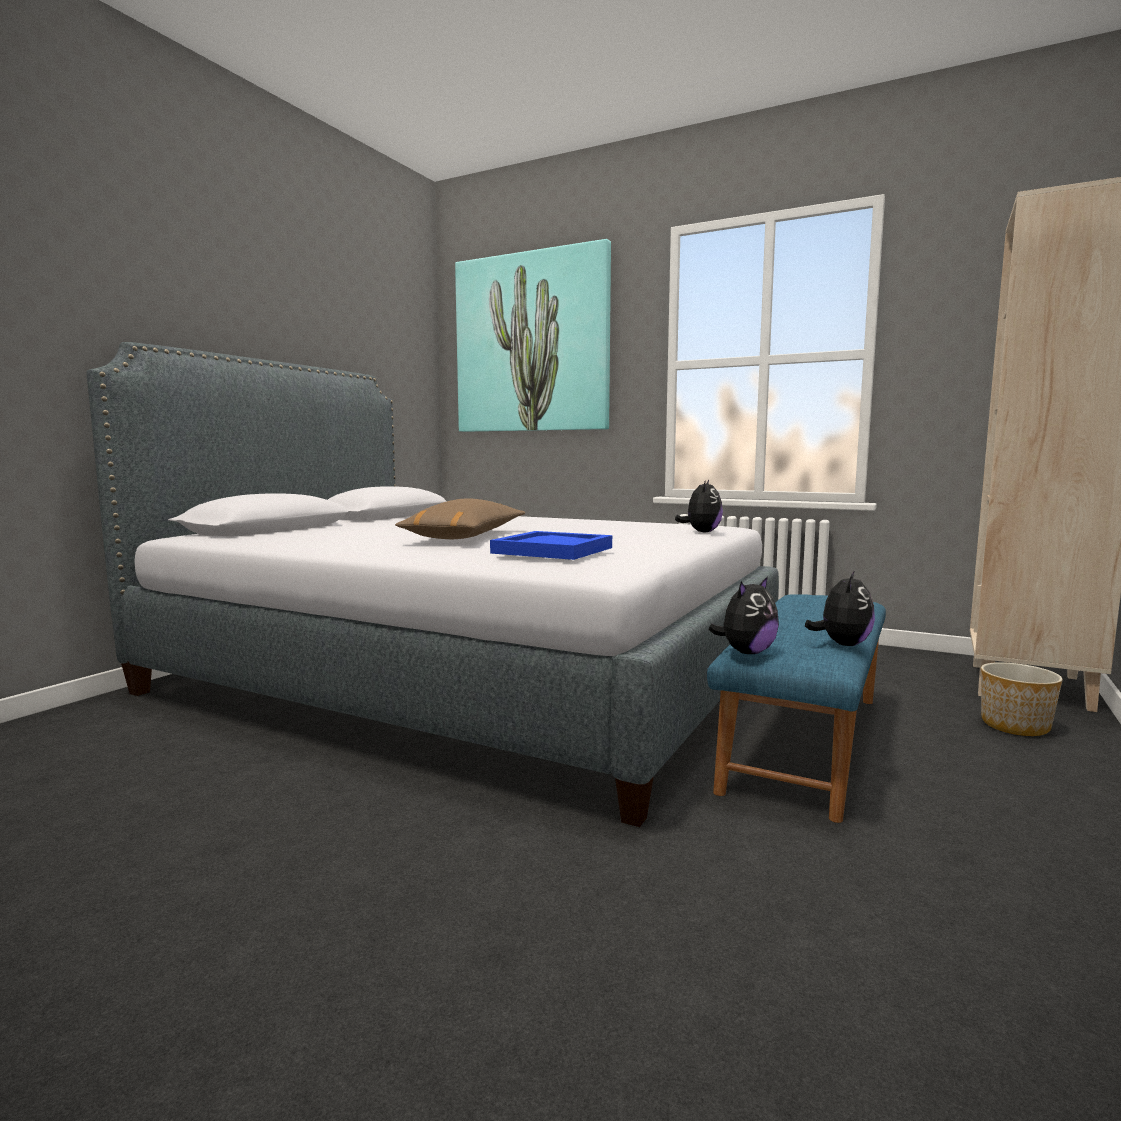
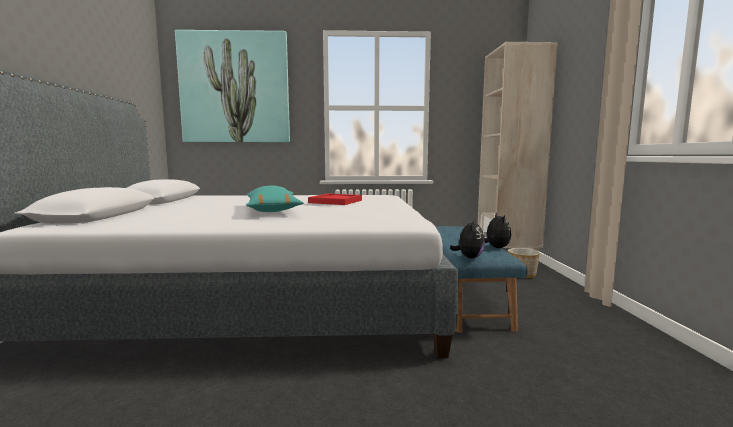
camera: 30 degrees left, 0 degrees up
(465, 537) = (272, 210): brown pillow -> turquoise pillow
(550, 550) = (359, 214): blue tray -> none
(597, 532) = (336, 201): none -> red tray
(701, 532) = (386, 198): plush toy -> none

